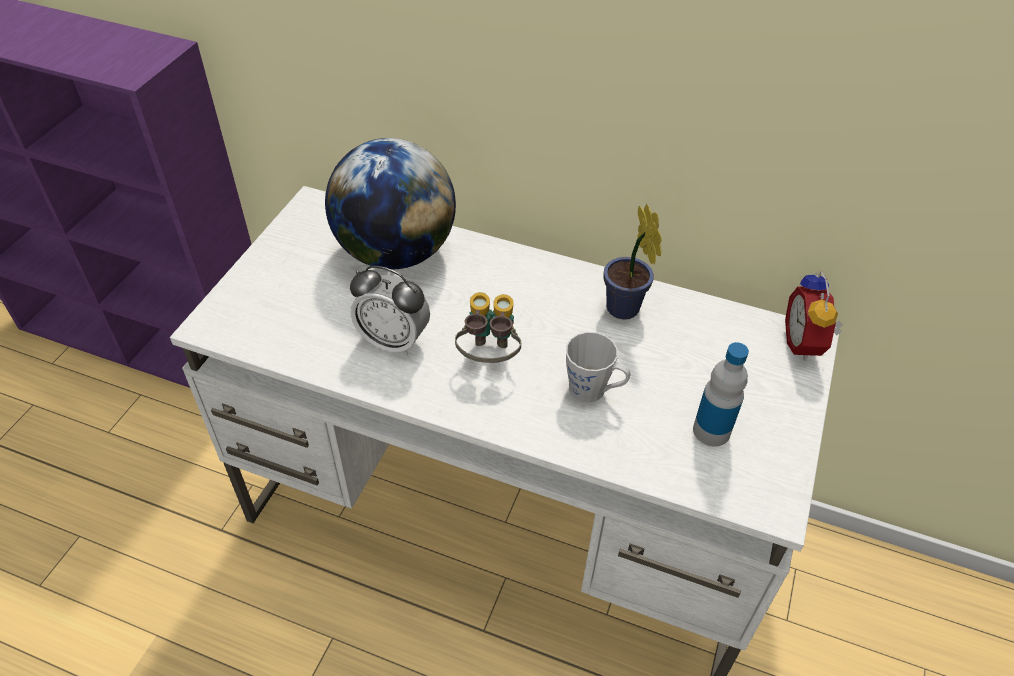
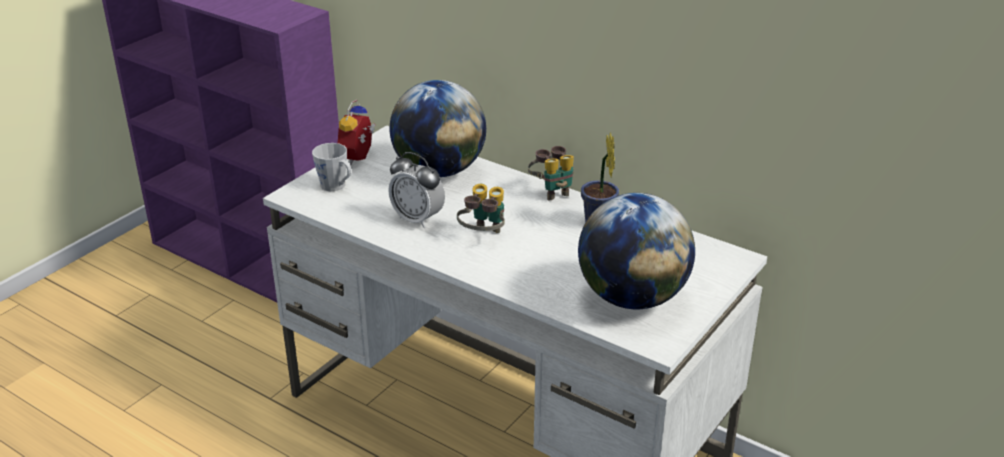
camera: 15 degrees right, 15 degrees down
(549, 265) = (552, 191): none -> binoculars
(594, 391) = (553, 264): grey mug -> grey mug (336, 186)
(711, 431) = (632, 298): bottle -> globe
(805, 344) = (733, 260): alarm clock -> alarm clock (360, 158)

